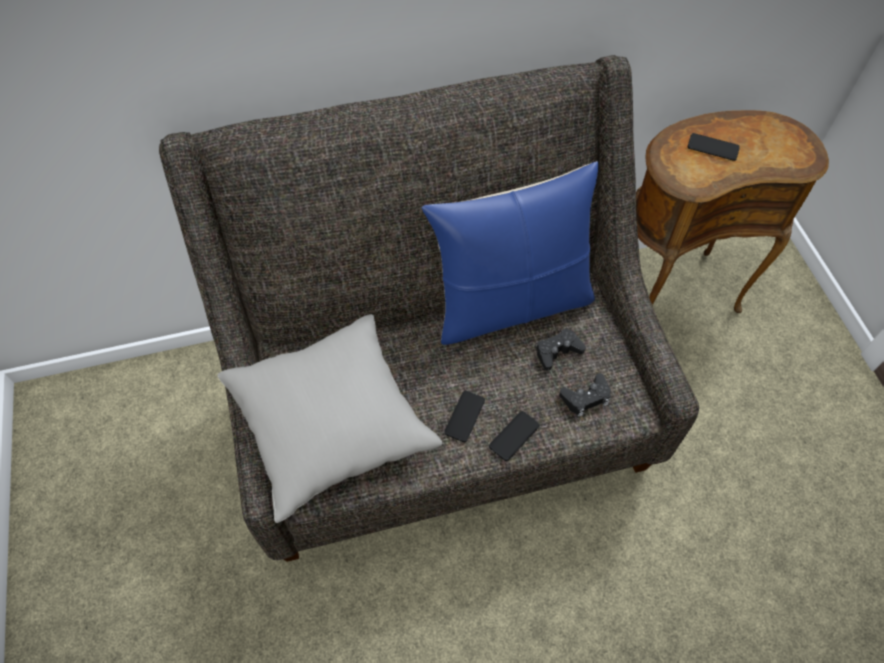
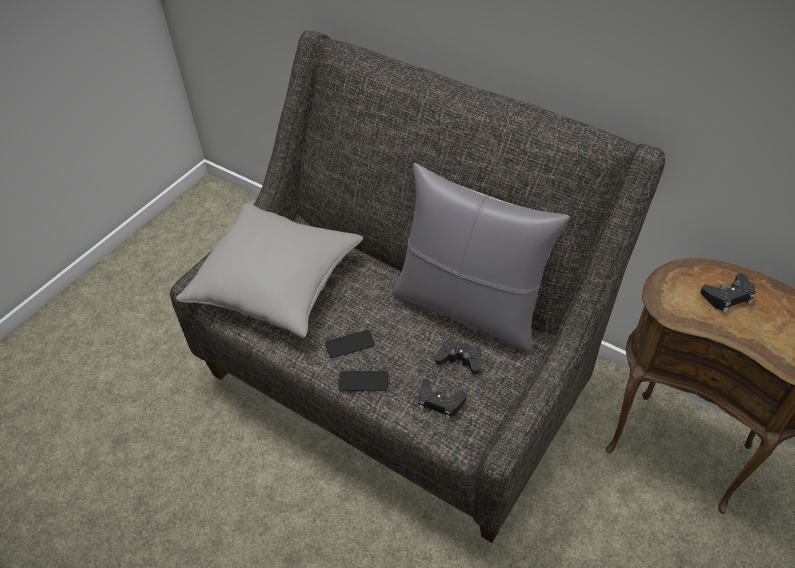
camera: 50 degrees right, 10 degrees down
(510, 303) = (468, 307): blue pillow -> grey pillow
(713, 147) = (728, 296): phone -> black game controller

